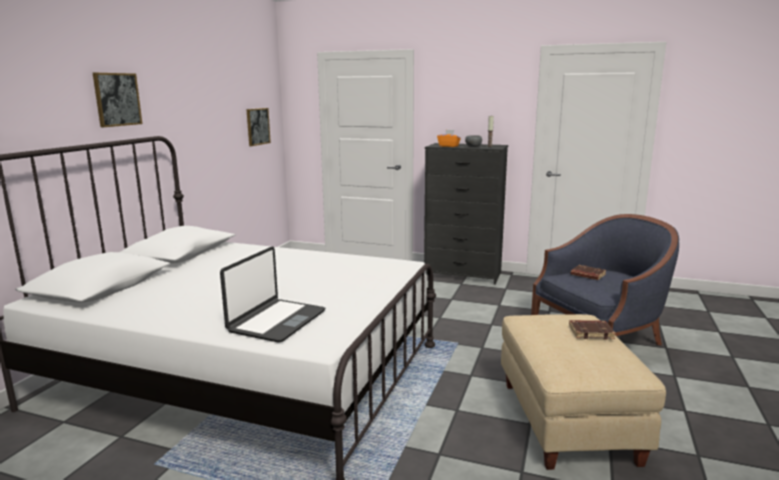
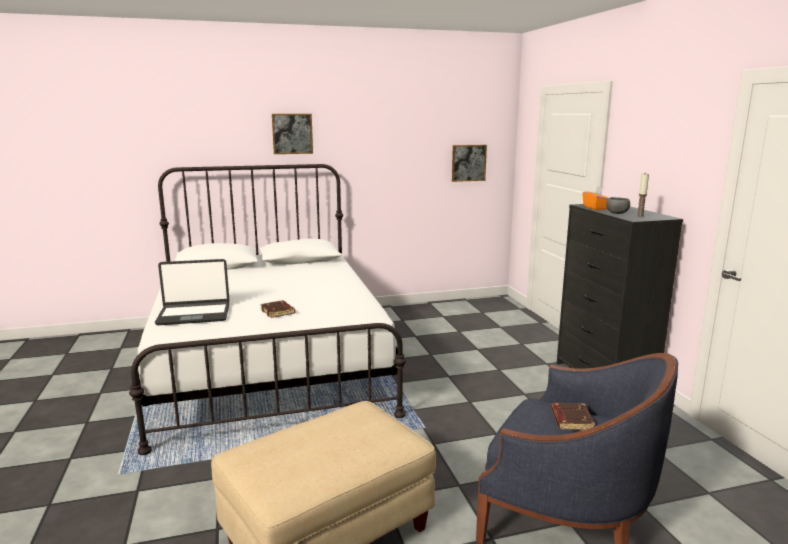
camera: 55 degrees right, 0 degrees up
(591, 332) = (358, 450): brown book -> brown book (278, 312)

